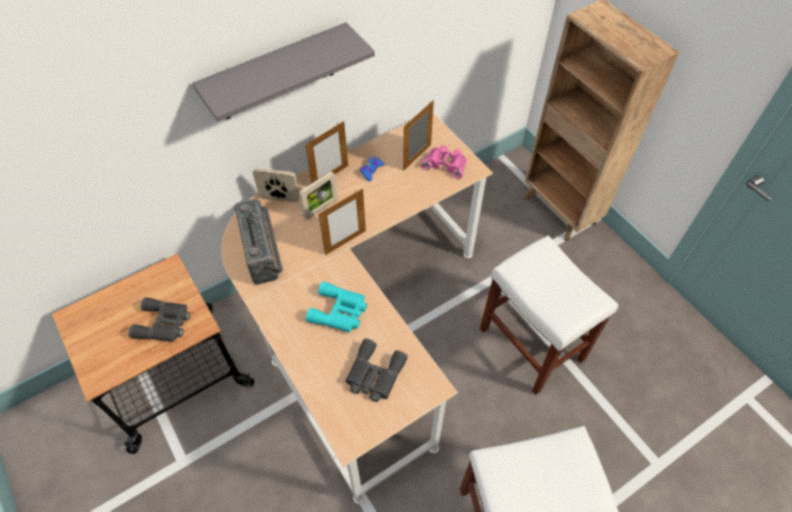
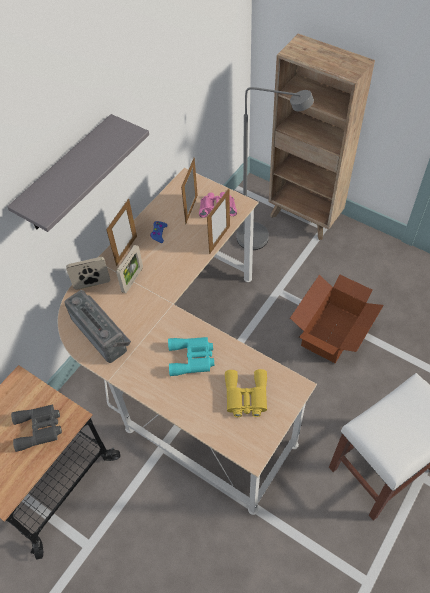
camera: 20 degrees left, 0 degrees up
(345, 242) = (168, 300): picture frame -> picture frame (219, 239)
(374, 375) = (246, 397): grey binoculars -> yellow binoculars
(502, 218) = (261, 239): none -> grey floor lamp
(533, 345) = (332, 332): white stool -> cardboard box

